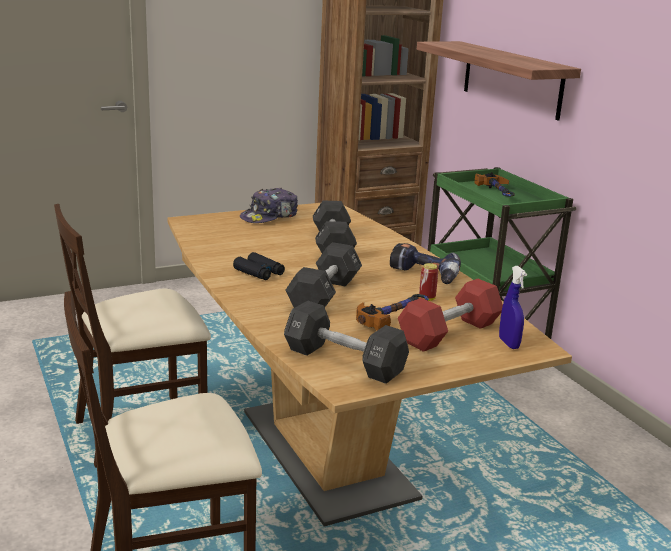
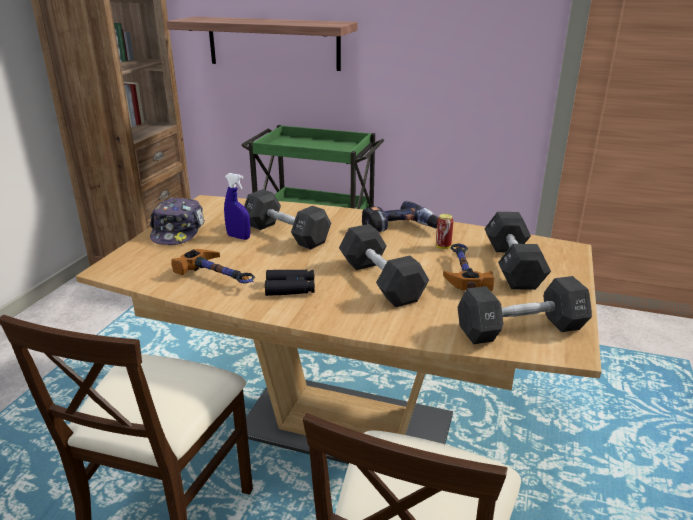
camera: 45 degrees left, 5 degrees up
(449, 333) = (512, 265): red dumbbell -> black dumbbell
(498, 194) = (312, 146): hammer -> hammer (220, 278)
(508, 343) = (553, 254): blue spray bottle -> blue spray bottle (238, 237)

